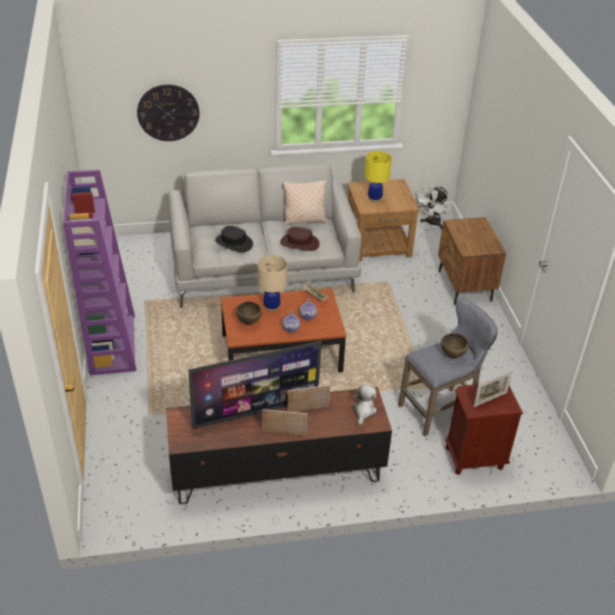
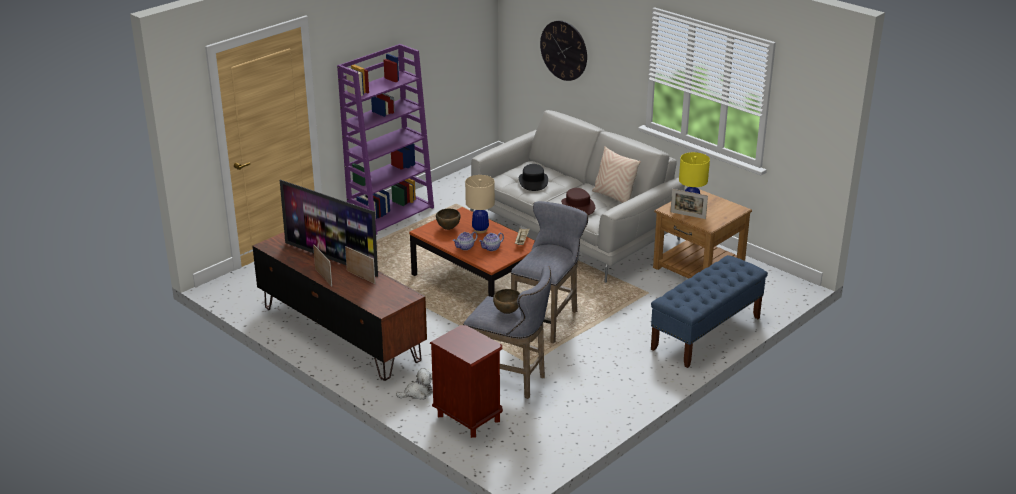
camera: 55 degrees right, 10 degrees down
(363, 410) = (388, 299): plush toy -> plush toy (417, 393)
(375, 346) = (548, 319): none -> grey stool
(432, 223) = (779, 282): white fan -> none
(464, 286) = (706, 333): brown nightstand -> blue bench
(490, 399) = (467, 344): picture frame -> picture frame (688, 215)

